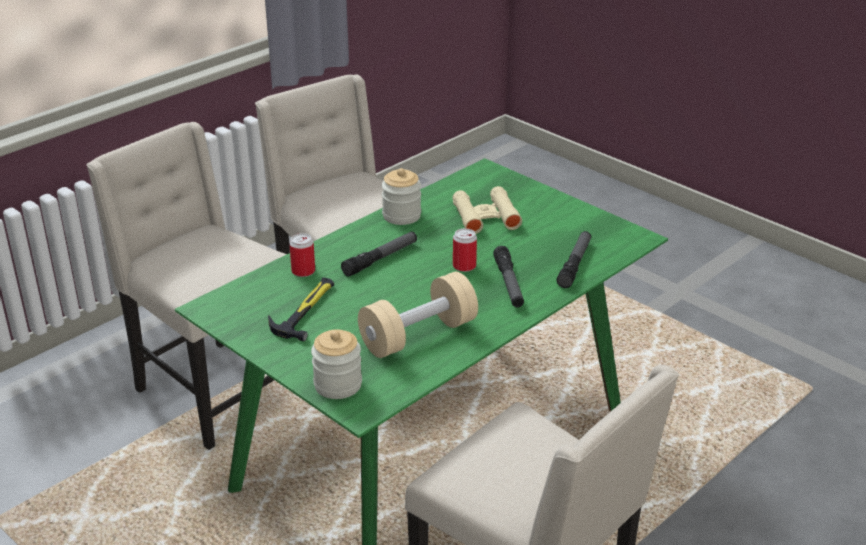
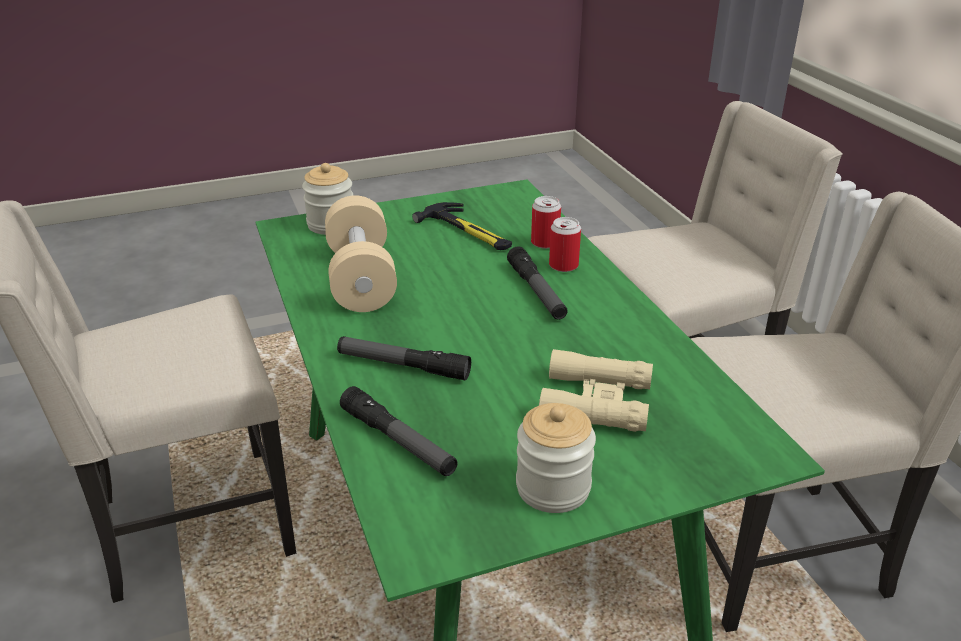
camera: 115 degrees right, 0 degrees up
(401, 216) = (640, 331): jar -> jar (553, 488)
(464, 266) = (473, 344): can -> can (563, 266)

